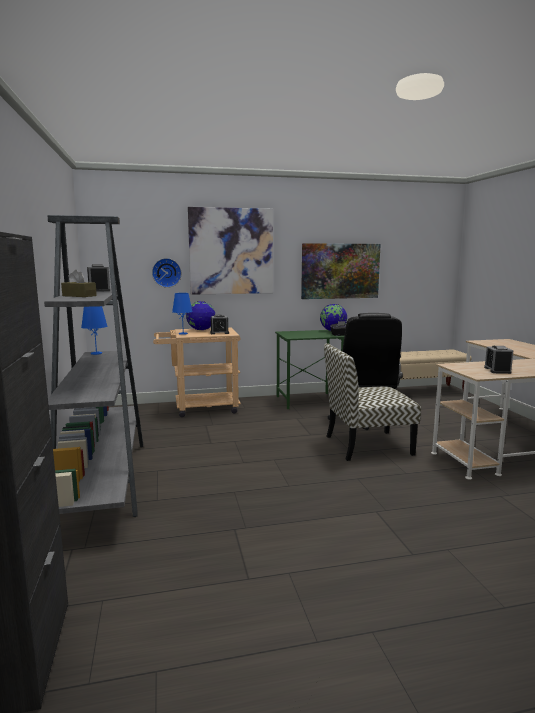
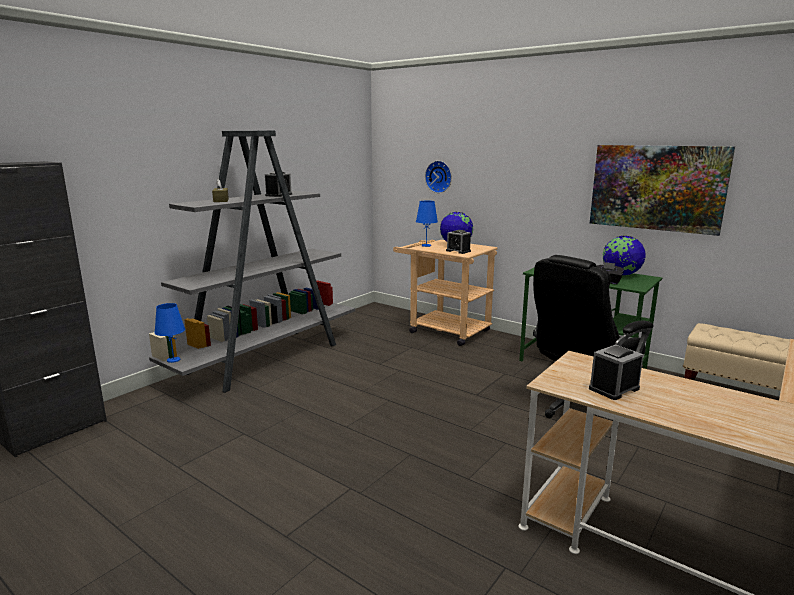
camera: 50 degrees right, 5 degrees up
(96, 353) = (312, 251): blue table lamp -> blue table lamp (173, 360)
(231, 251) = (506, 154): picture -> none
(367, 445) = (503, 432): chair -> none

